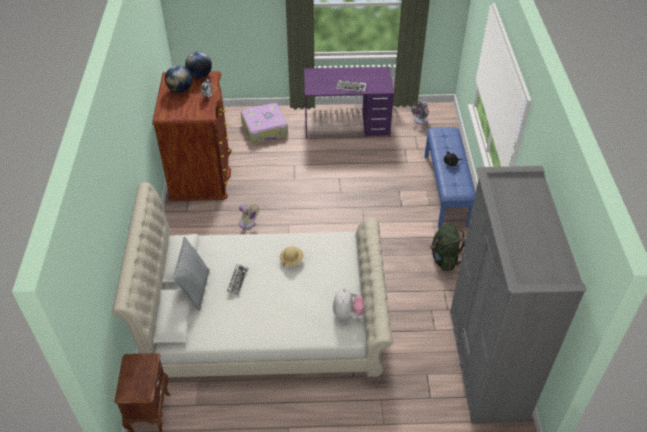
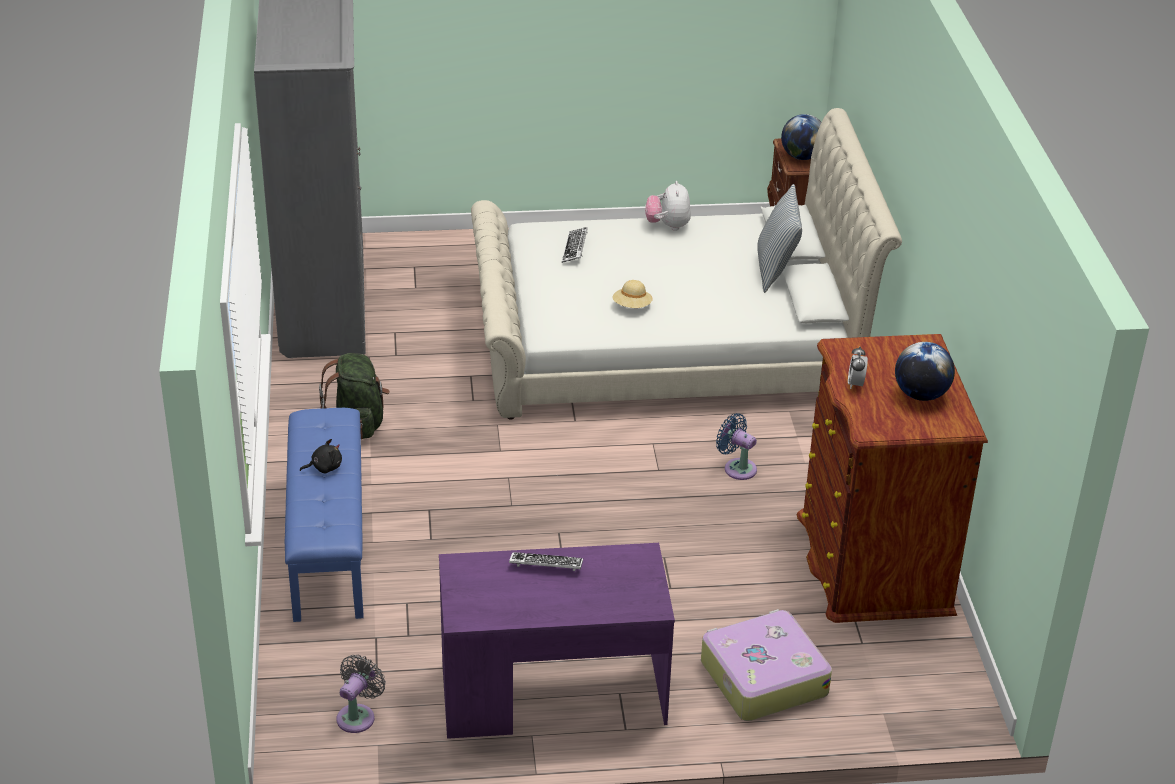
camera: 175 degrees right, 10 degrees down
(200, 75) = (895, 428): globe -> globe (802, 157)
(237, 281) = (712, 279): keyboard -> keyboard (575, 248)
(248, 224) = (737, 468): beige fan -> blue fan
(347, 313) = (536, 249): plush toy -> plush toy (668, 226)

